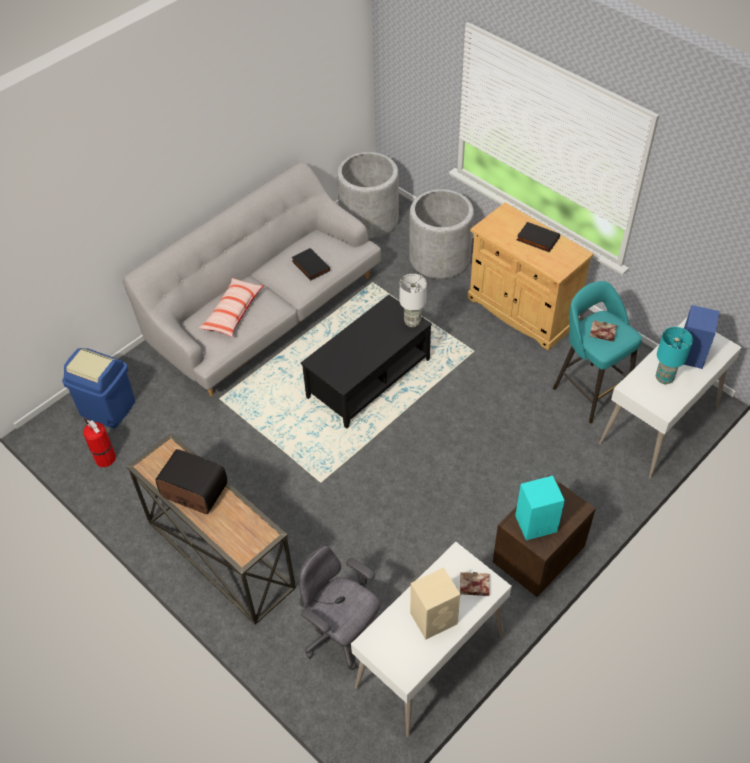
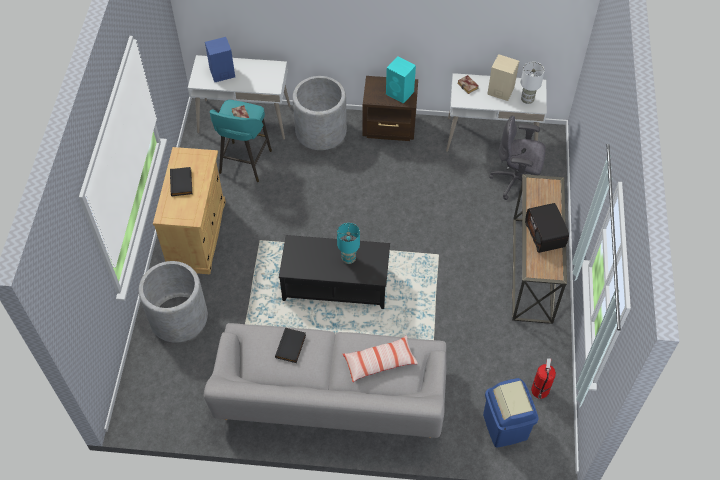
camera: 130 degrees left, 5 degrees up
(341, 634) = (516, 181): grey office chair -> grey office chair turned 105 degrees clockwise
(369, 219) = (167, 398): grey planter -> grey planter (321, 131)
(412, 322) = (294, 246): white table lamp -> white table lamp (527, 100)
(663, 378) = (253, 76): turquoise table lamp -> turquoise table lamp (349, 259)

